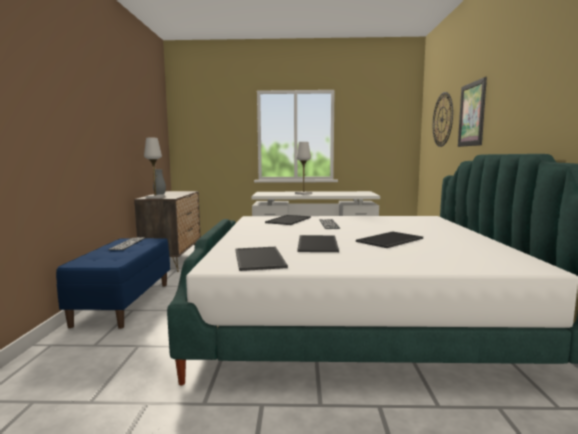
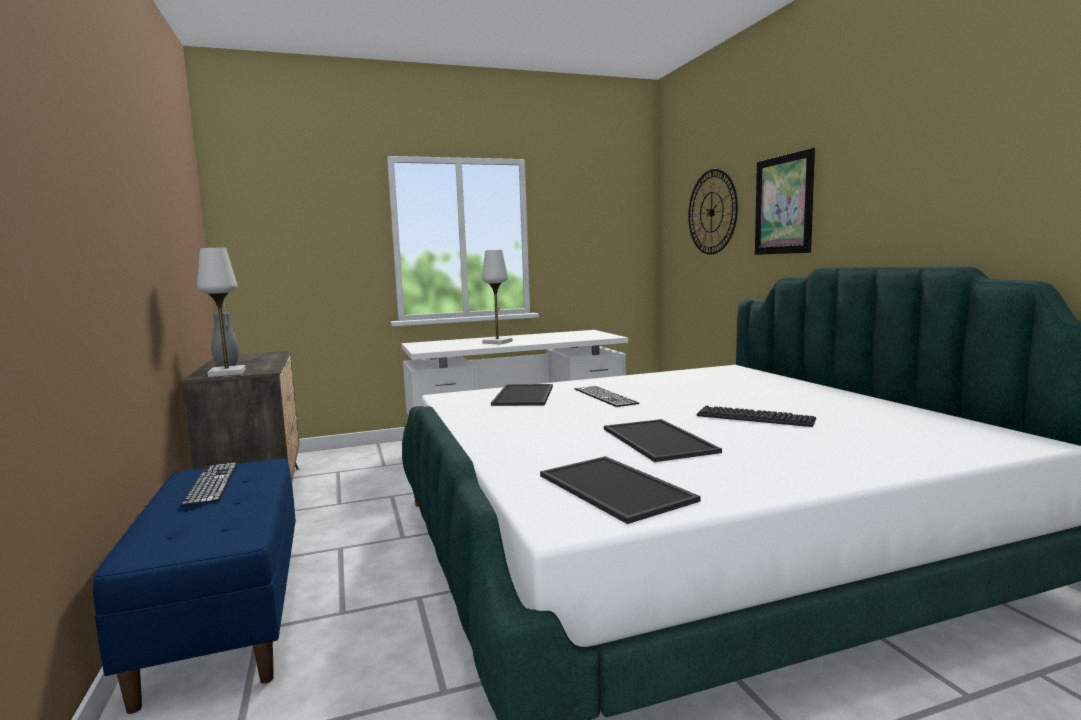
camera: 20 degrees left, 0 degrees up
(390, 240) = (754, 418): tray -> keyboard

